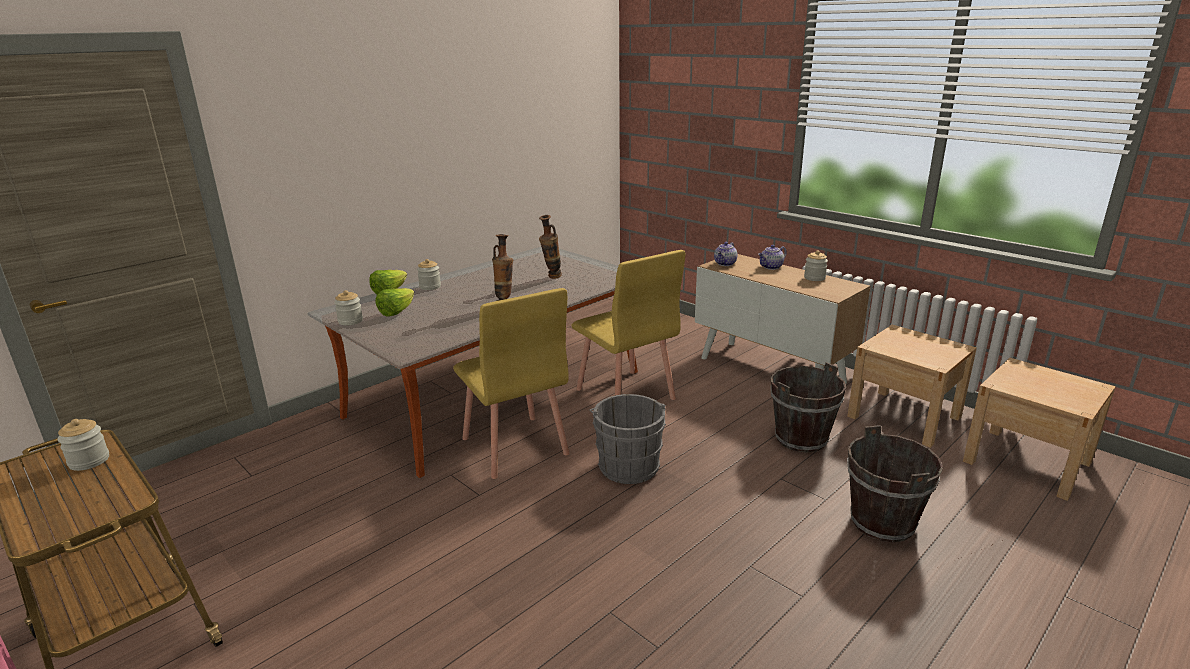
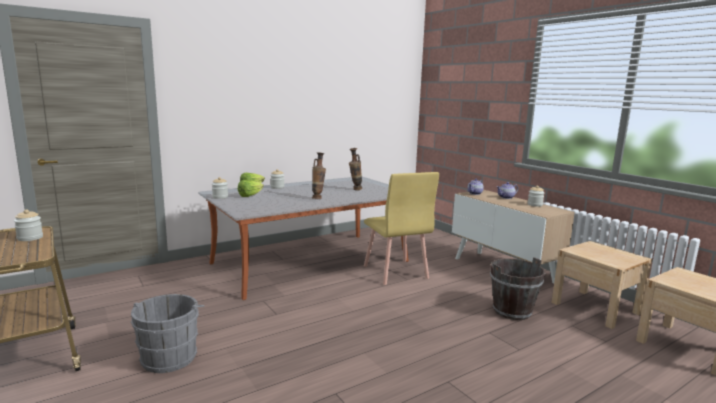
camera: 10 degrees right, 10 degrees down
(514, 447) = (310, 291): yellow chair -> none
(628, 464) = (382, 310): grey bucket -> grey bucket (170, 356)
(883, 522) = (560, 370): brown bucket -> none

